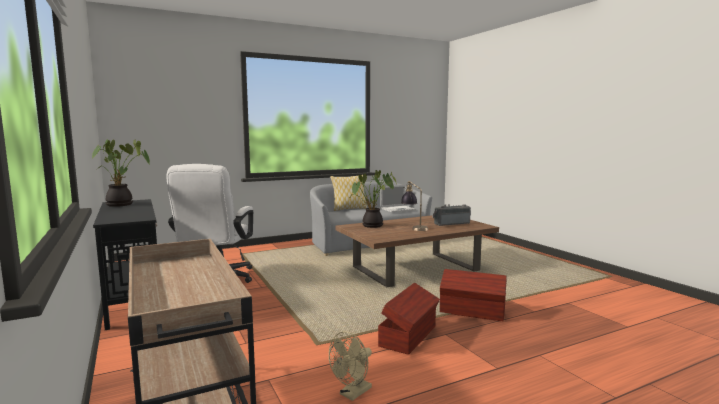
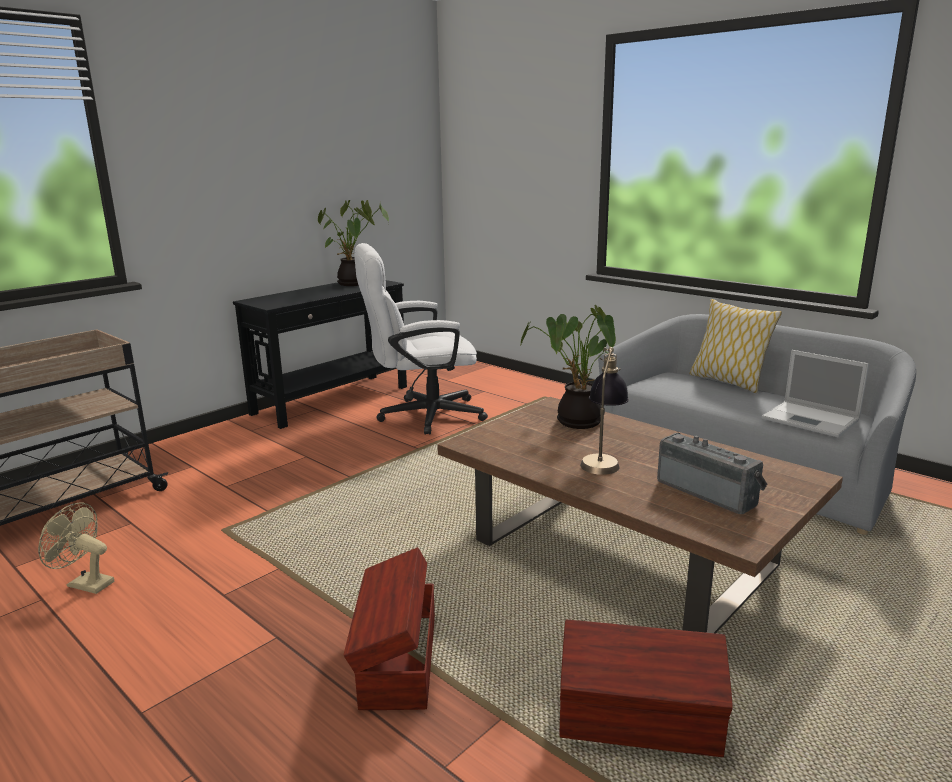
camera: 70 degrees right, 10 degrees up
(409, 336) = (262, 599): brown storage box -> brown storage box (640, 723)

